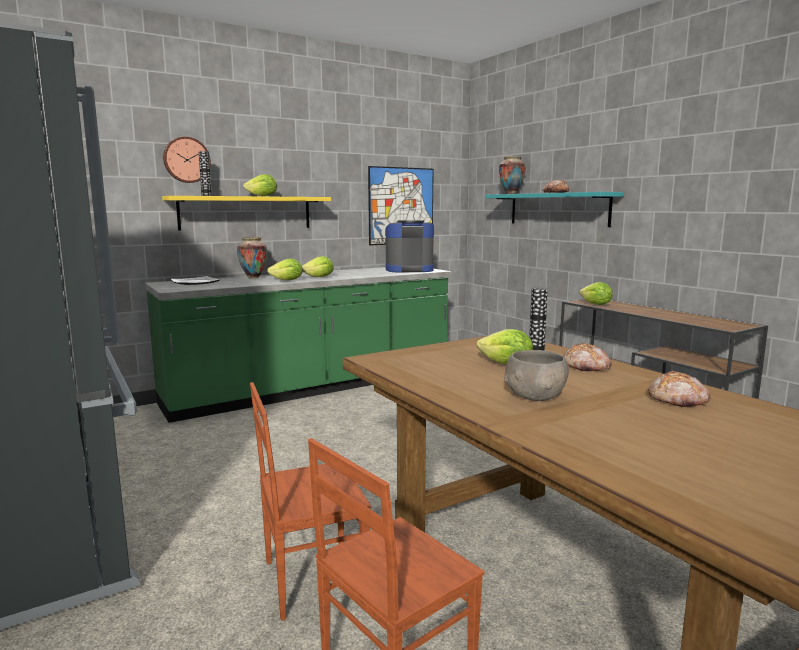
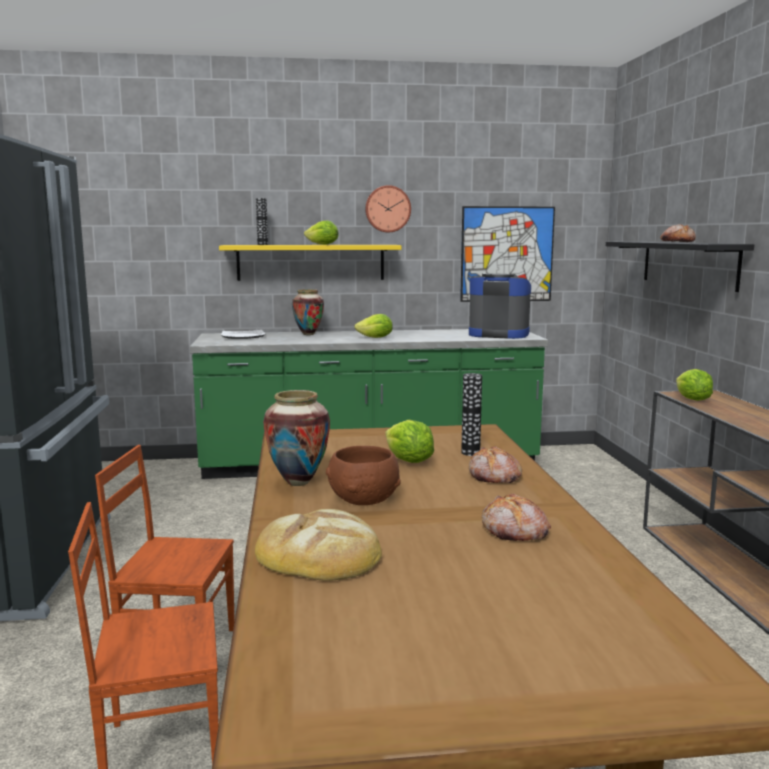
camera: 25 degrees right, 0 degrees up
(186, 160) = (248, 207): wall clock -> wall clock (387, 209)
(287, 280) = (334, 340): lettuce -> none
(511, 194) = (639, 241): vase -> vase (297, 482)
(536, 396) = (363, 500): grey bowl -> brown bowl
(557, 209) = (688, 264): turquoise shelf -> black shelf
(592, 441) = (319, 554): none -> bread

